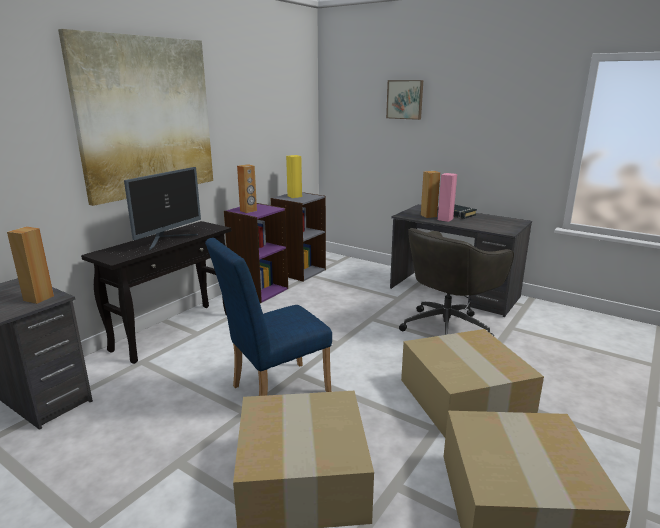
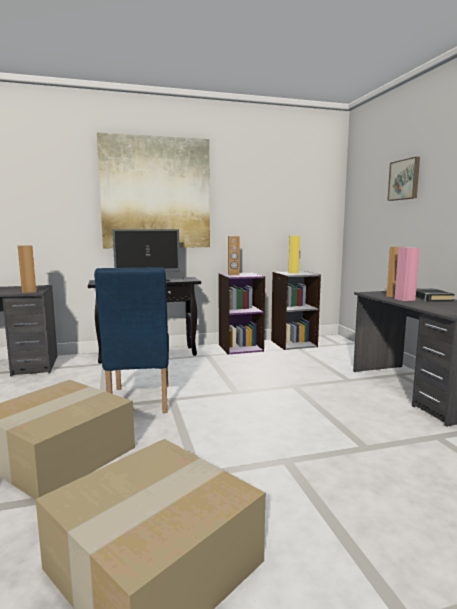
camera: 40 degrees right, 10 degrees down
(274, 391) = (139, 402): blue chair -> blue chair turned 105 degrees counterclockwise
(447, 327) = (357, 413): grey office chair -> none
(466, 399) = (269, 468): cardboard box -> none

